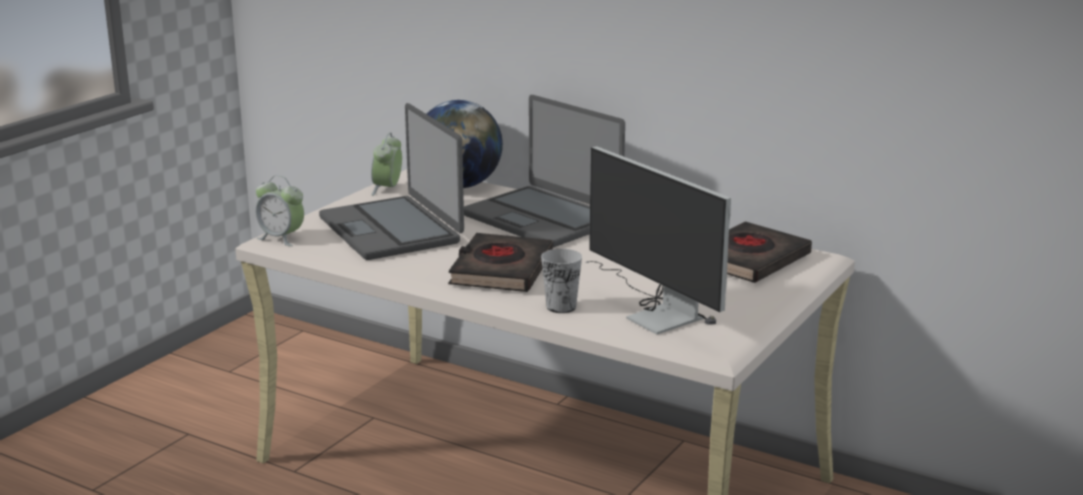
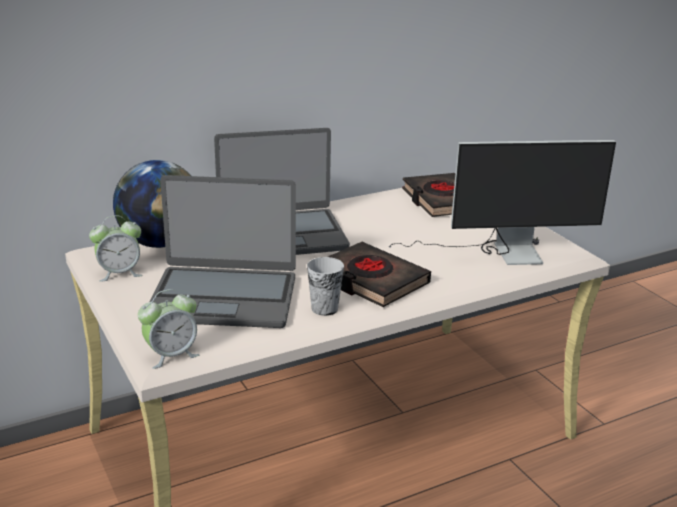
camera: 60 degrees left, 5 degrees up
(387, 189) = (119, 273): alarm clock -> alarm clock turned 60 degrees counterclockwise
(561, 307) = (465, 280): cup -> cup (324, 308)

